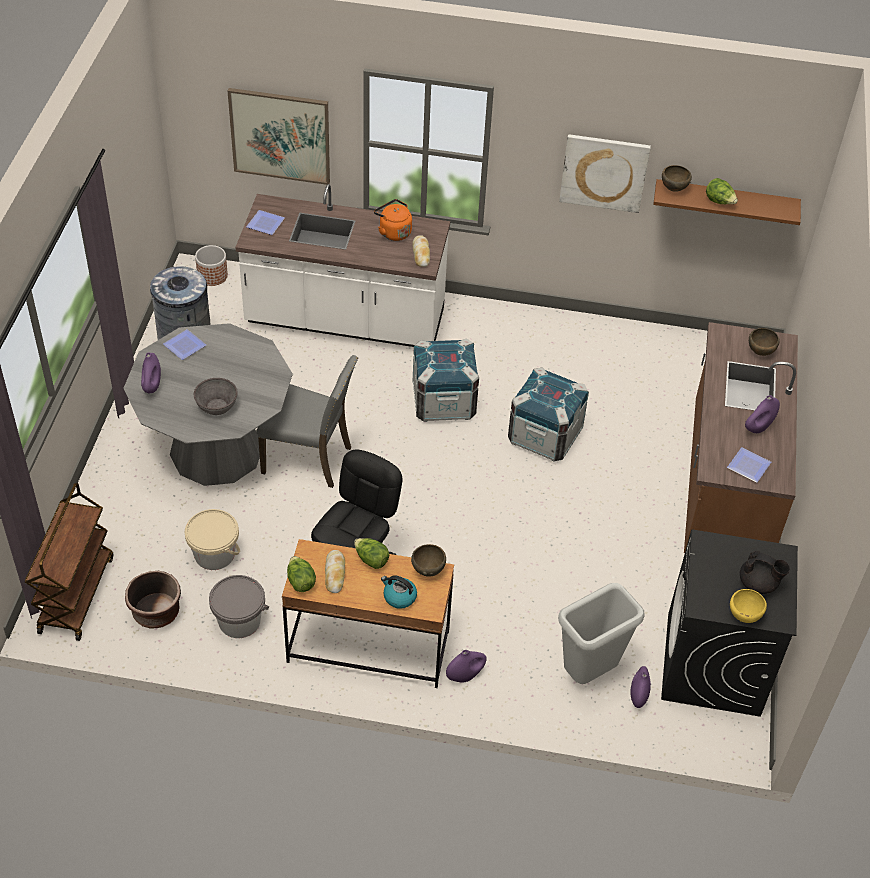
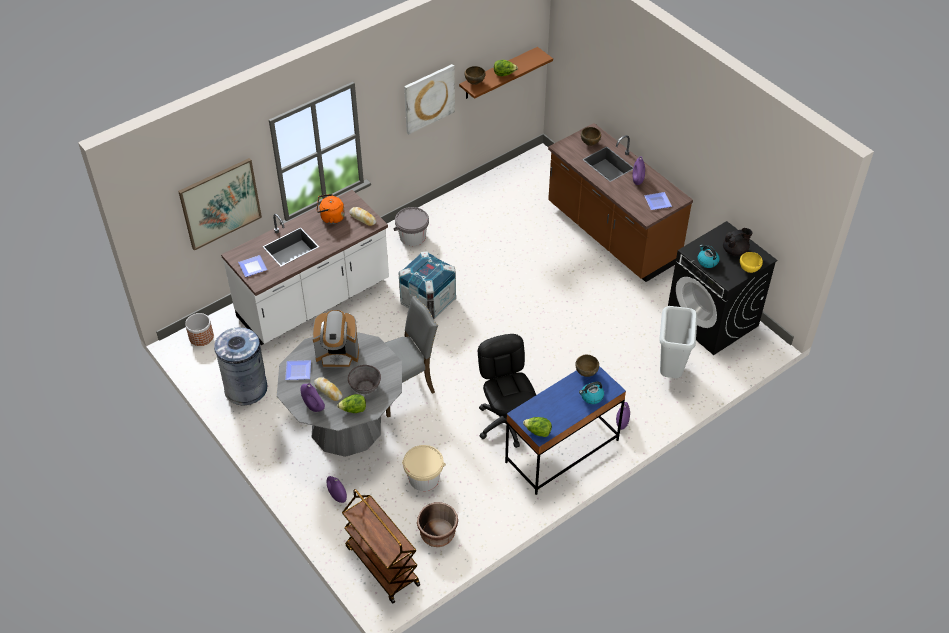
camera: 45 degrees left, 0 degrees up
(236, 359) = (338, 354): none -> coffee machine
(239, 621) = (484, 498): grey bucket -> grey bucket (412, 237)
(335, 574) = (547, 413): bread -> bread (328, 391)
(368, 646) = (562, 451): brown desk -> blue desk
(371, 560) = (554, 392): lettuce -> lettuce (353, 410)
(545, 436) = (500, 277): crate -> none
(638, 696) = (702, 362): purple vase -> purple vase (337, 496)
(707, 567) = (707, 261): none -> kettle

